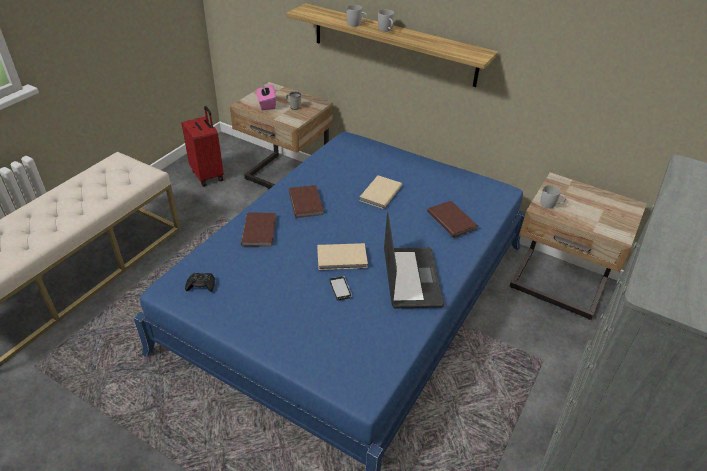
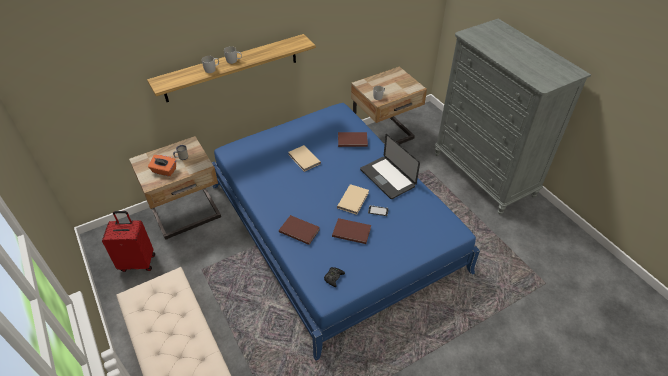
camera: 60 degrees left, 5 degrees up
(266, 104) = (164, 171): pink tissue box -> orange tissue box
(307, 202) = (287, 196): brown book -> brown book (351, 231)
(411, 278) = (387, 178): laptop -> laptop turned 150 degrees counterclockwise

